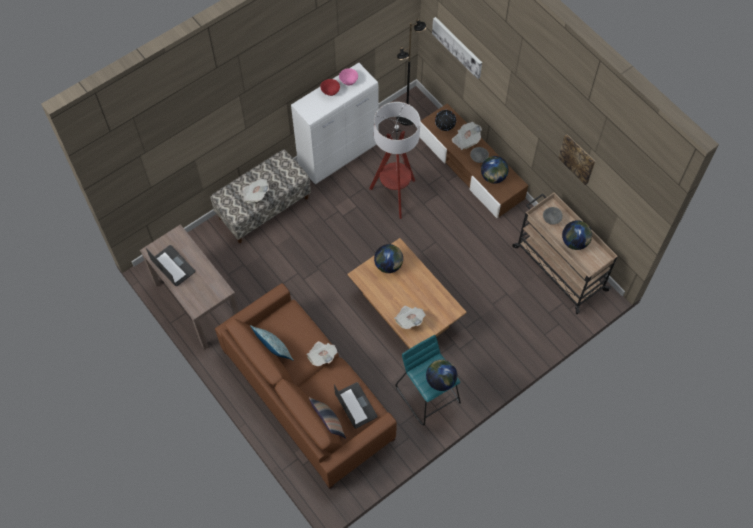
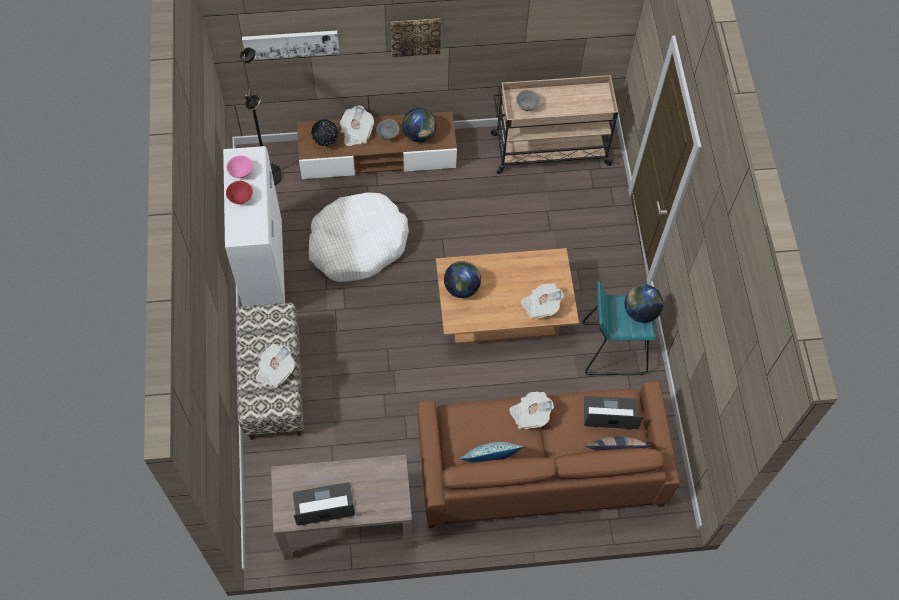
camera: 60 degrees left, 0 degrees up
(394, 195) = (357, 244): floor lamp -> white dog bed
(575, 242) = (566, 102): globe -> none
(577, 158) = (516, 22): picture -> picture (415, 36)

